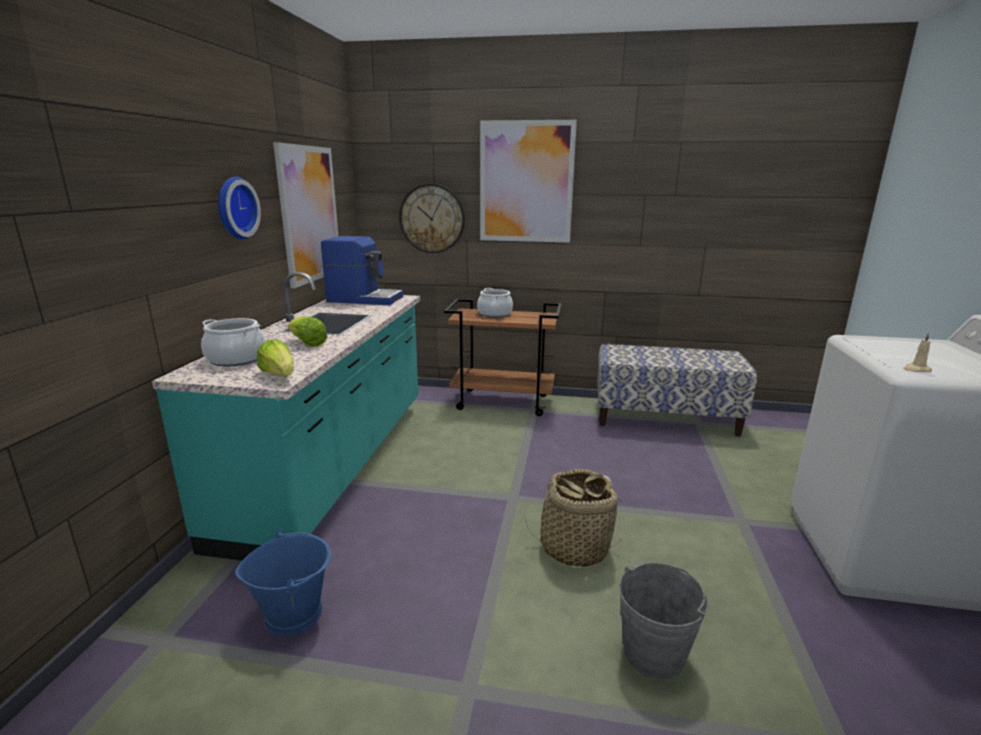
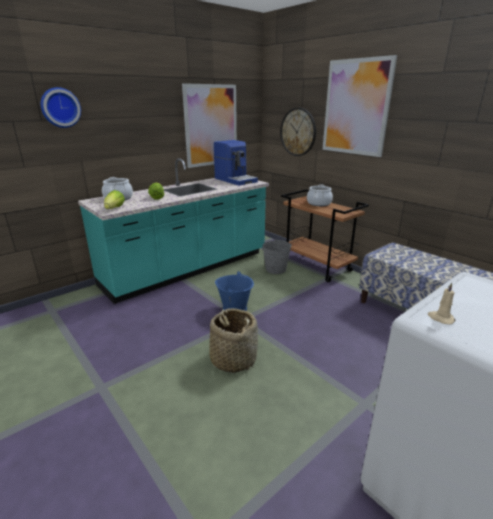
camera: 40 degrees right, 5 degrees up
(234, 208) = (145, 121): wall clock -> wall clock (60, 107)
(294, 614) = (93, 323): blue bucket -> blue bucket (235, 309)
(654, 652) = (190, 429): grey bucket -> grey bucket (275, 269)

